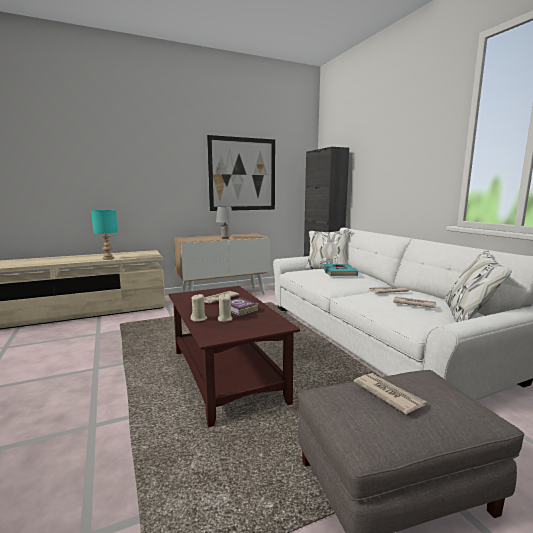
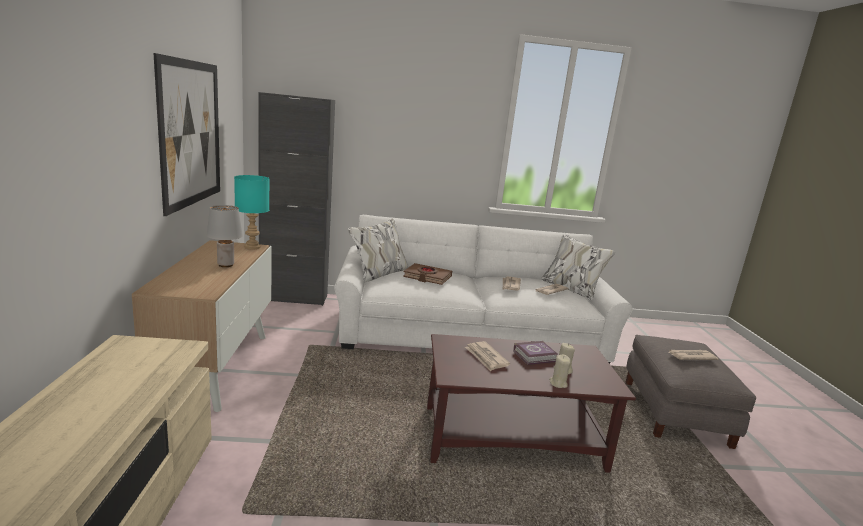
camera: 70 degrees left, 5 degrees up
(108, 258) = (135, 399): turquoise table lamp -> turquoise table lamp (253, 247)
(339, 273) = (427, 277): turquoise book -> brown book

